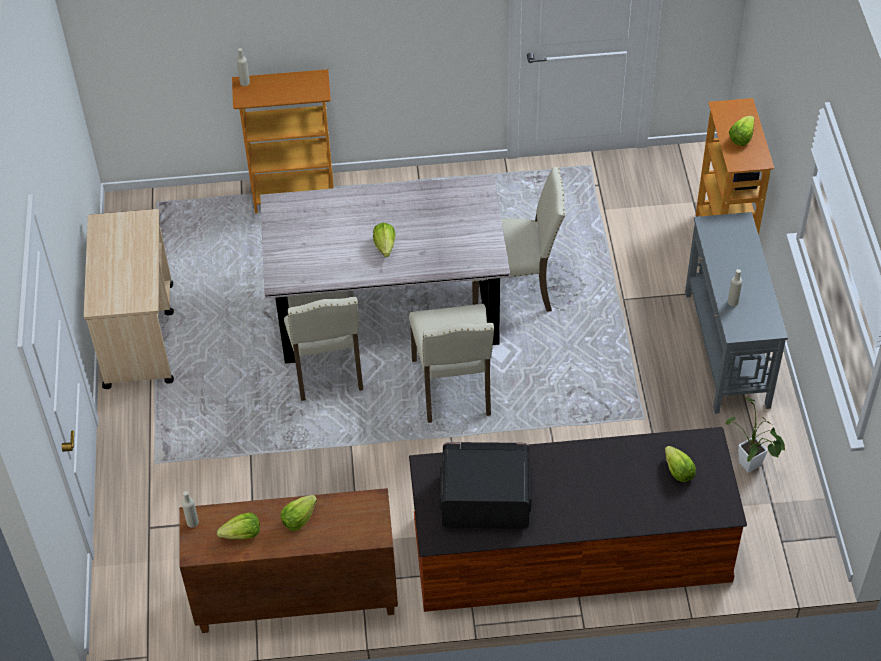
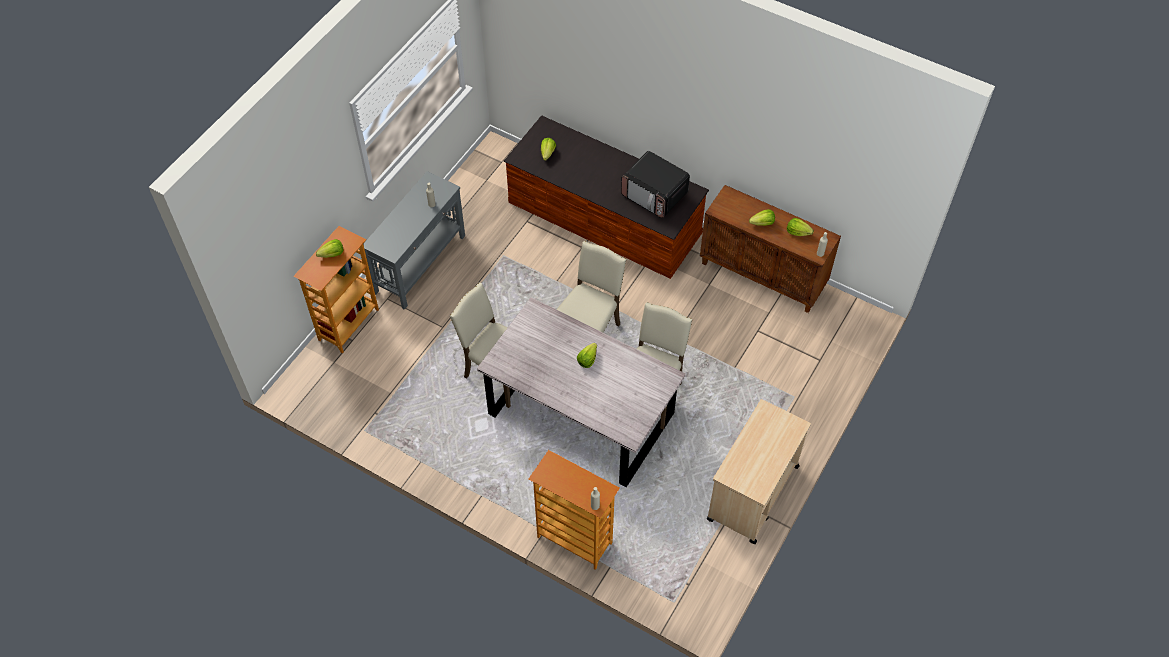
camera: 145 degrees left, 5 degrees up
(752, 468) = (477, 200): potted plant -> none

